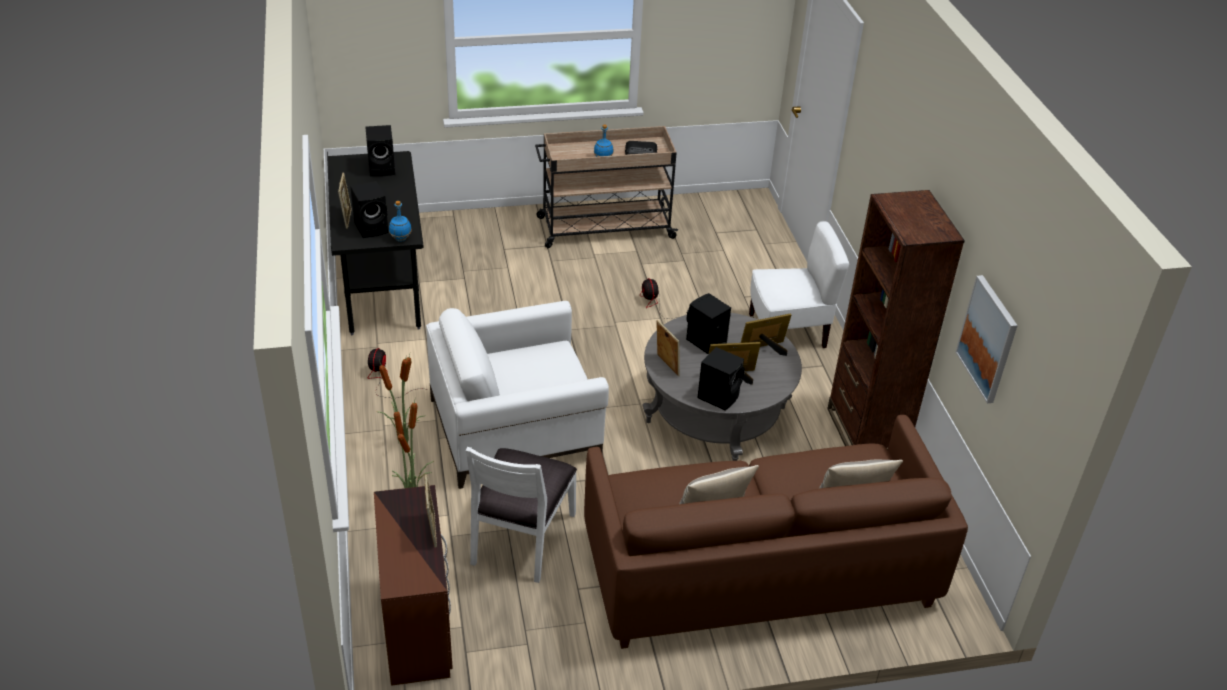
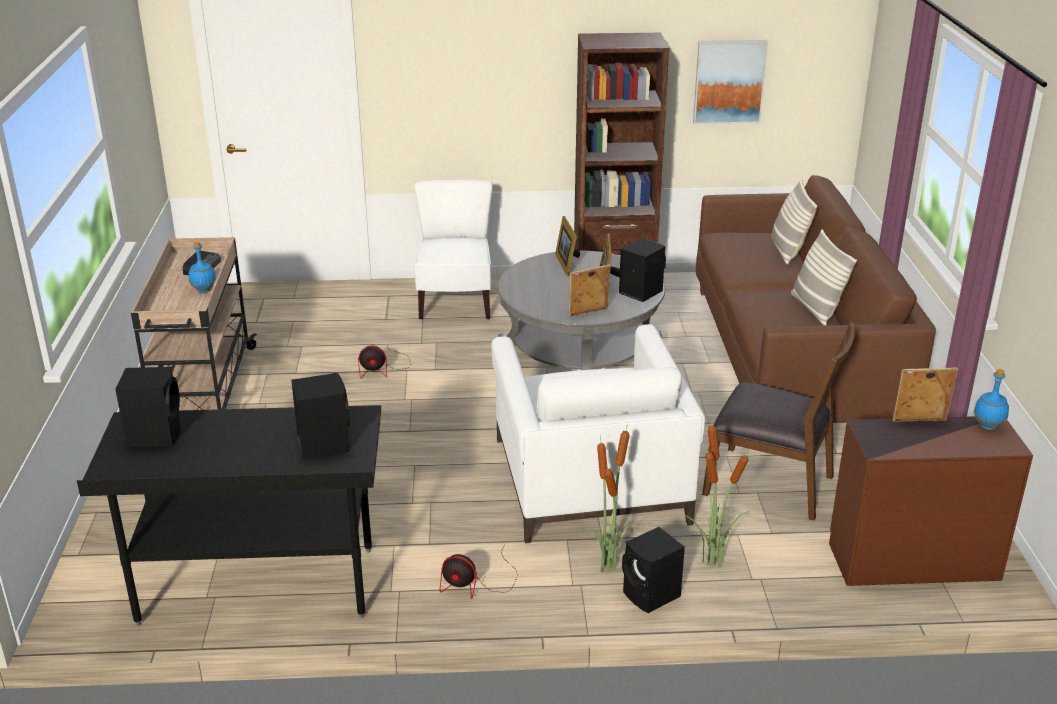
camera: 80 degrees left, 10 degrees down
(347, 218) = (287, 466): picture frame -> none
(400, 239) = (362, 420): blue bottle -> blue bottle (987, 426)
(521, 538) = (770, 484): white chair -> brown chair
(705, 341) = (550, 290): black speaker -> black speaker (652, 596)

